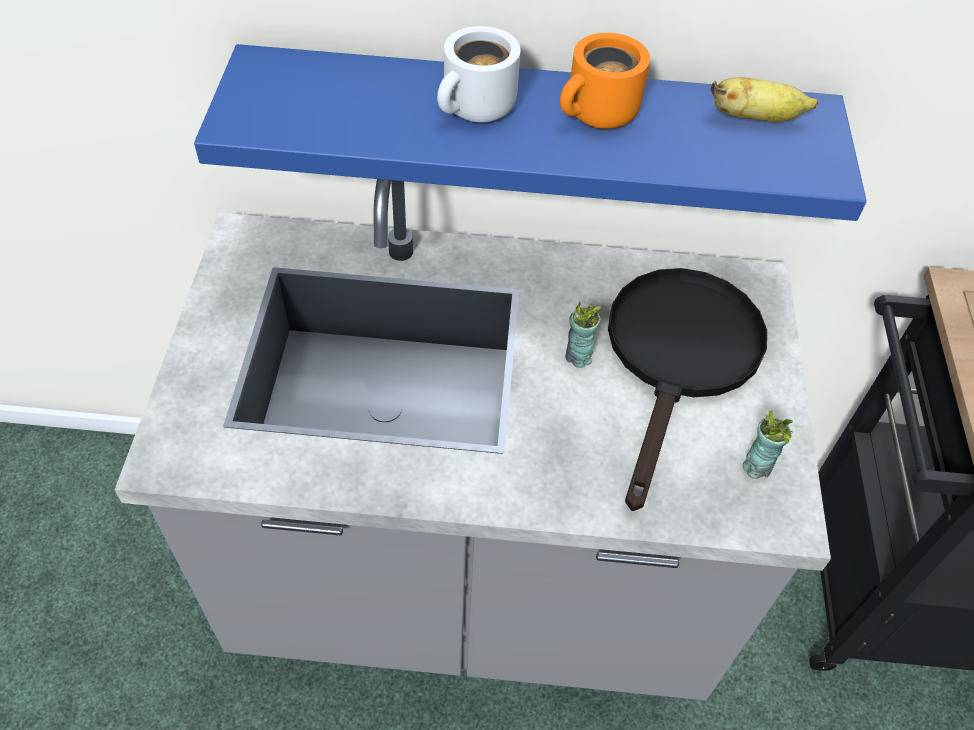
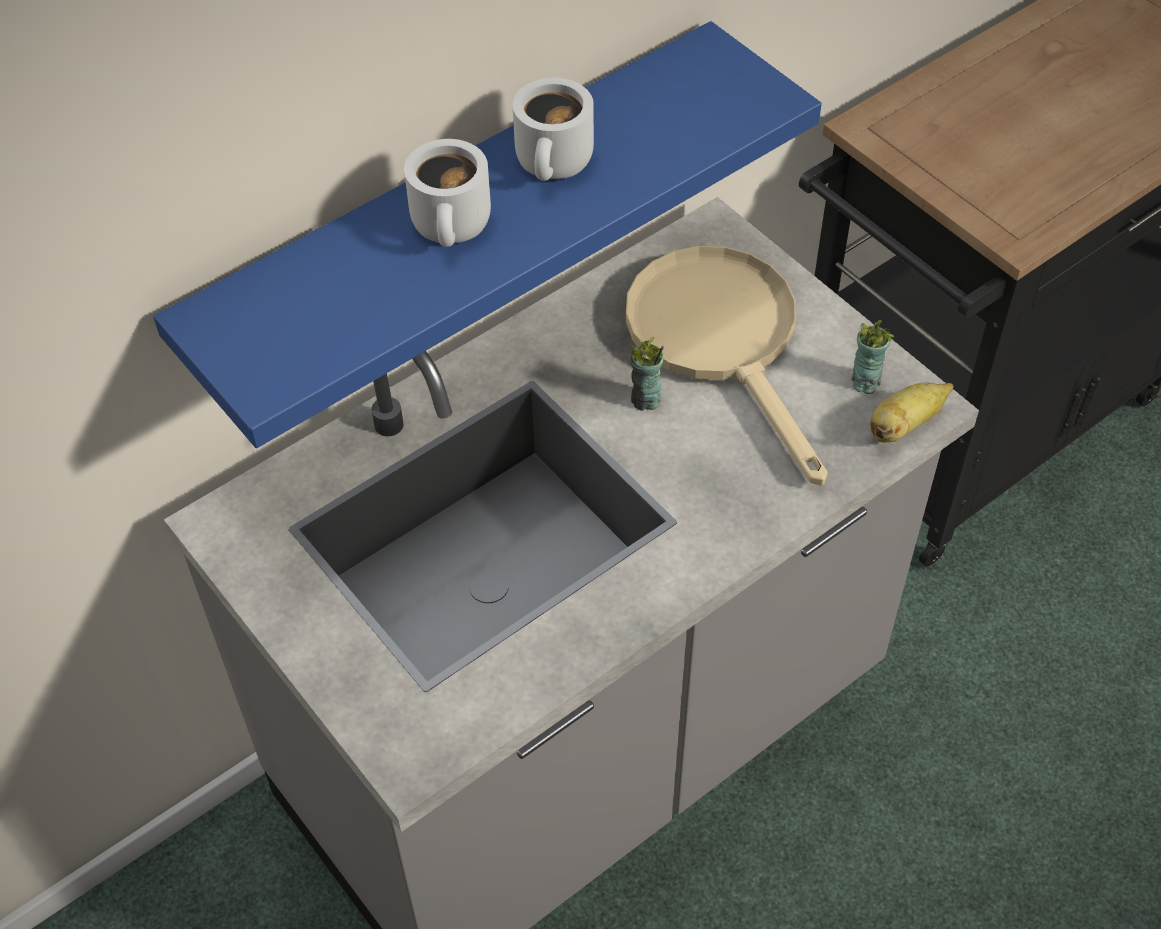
camera: 40 degrees left, 0 degrees up
(599, 116) = (556, 165): orange mug -> white mug
(679, 359) = (723, 341): black frying pan -> beige frying pan
(755, 118) = (673, 85): banana -> banana (904, 425)

